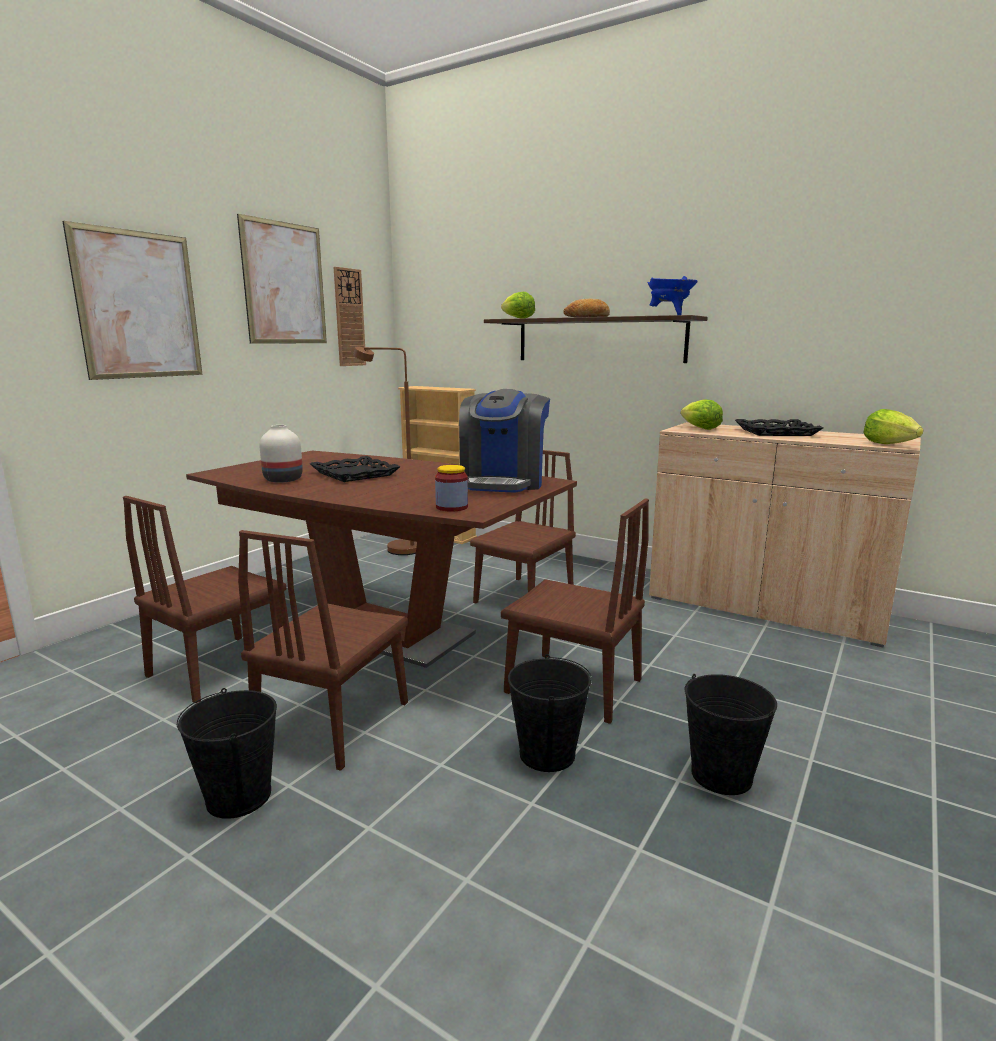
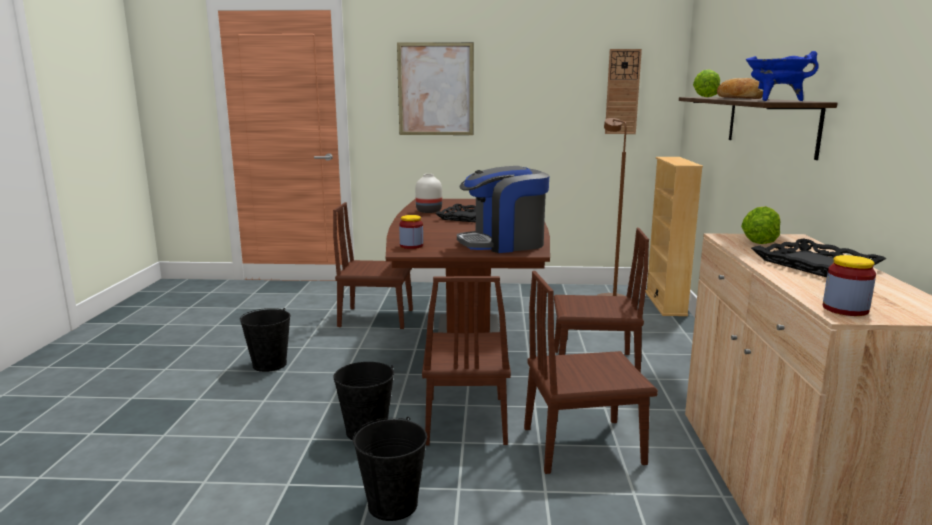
camera: 60 degrees right, 0 degrees up
(285, 283) = (555, 67): picture -> none
(334, 722) = (348, 362): brown chair -> brown chair (583, 445)
(888, 444) = (845, 309): lettuce -> jar

